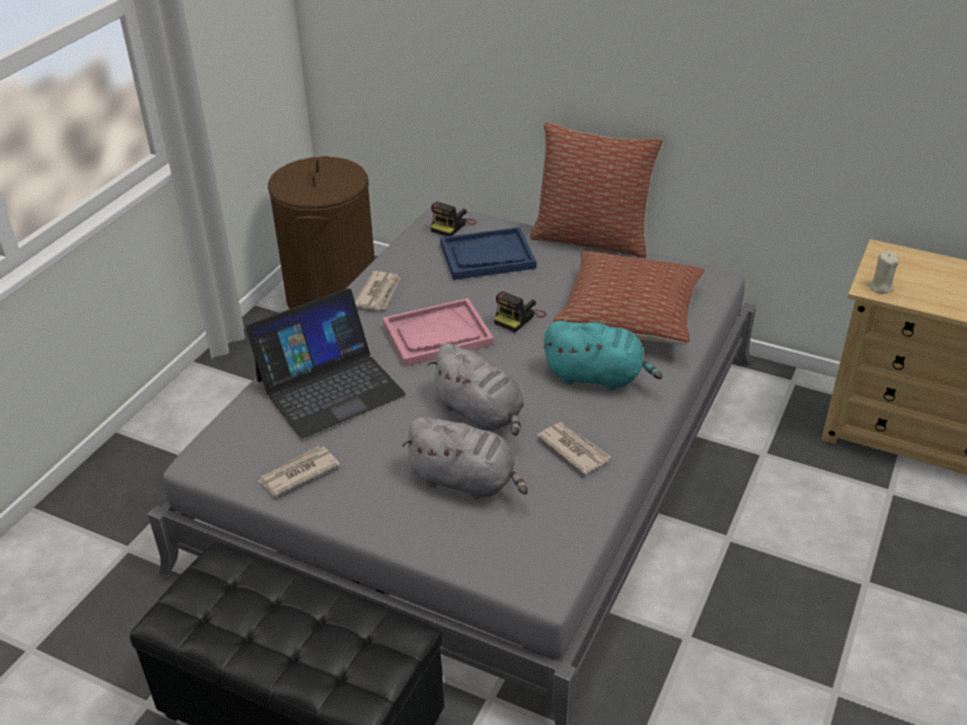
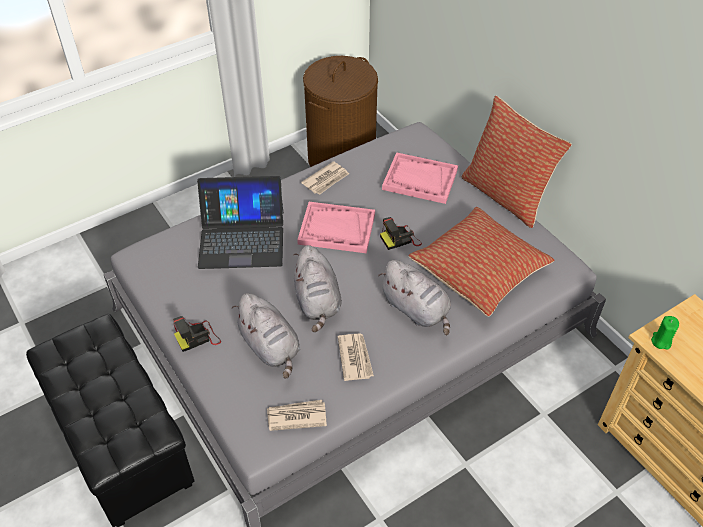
camera: 30 degrees right, 10 degrees up
(298, 473) = (179, 292): newspaper -> newspaper (296, 416)
(452, 226) = (416, 145): camera -> camera (198, 337)
(487, 256) = (419, 180): blue tray -> pink tray
(597, 377) = (417, 310): turquoise plush toy -> grey plush toy
(880, 287) = (661, 341): beige candle -> green candle

